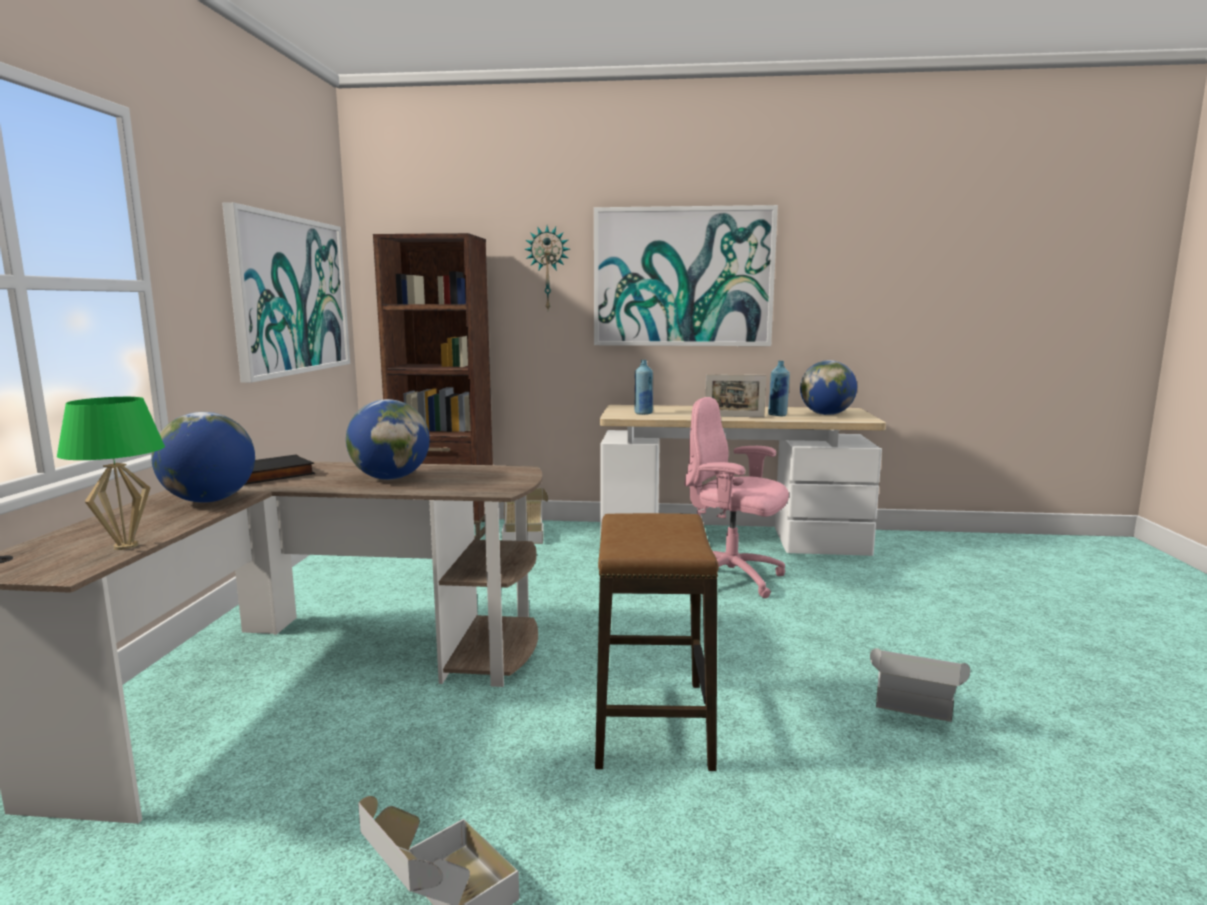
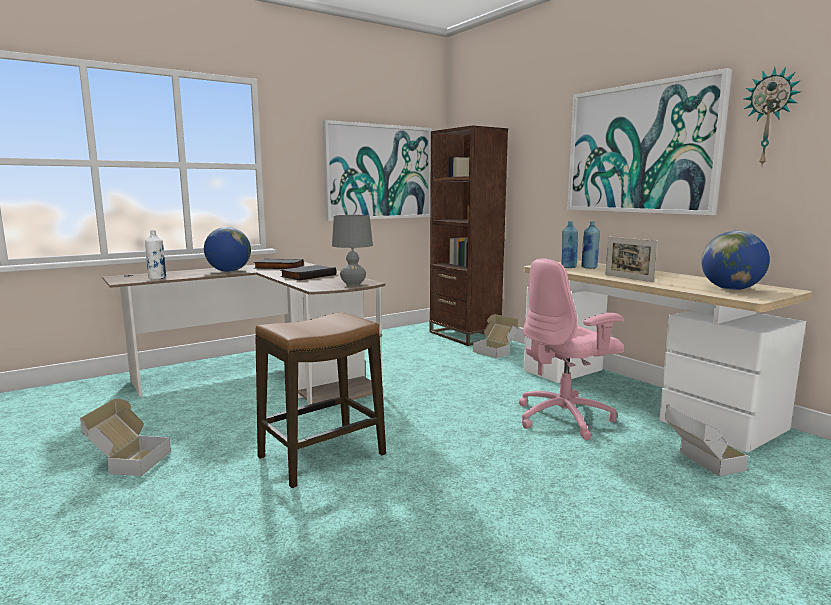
camera: 50 degrees right, 0 degrees up
(126, 546) = (157, 278): green table lamp -> white bottle
(390, 478) = (308, 275): globe -> black book
(512, 475) = (353, 284): none -> grey table lamp
(548, 268) = (545, 147): wall clock -> wall clock (770, 118)
(731, 579) = (565, 418): pink office chair -> pink office chair turned 105 degrees counterclockwise
(777, 415) = (675, 283): blue bottle -> blue bottle (589, 267)
(912, 712) = (462, 539): cardboard box -> cardboard box (700, 463)

